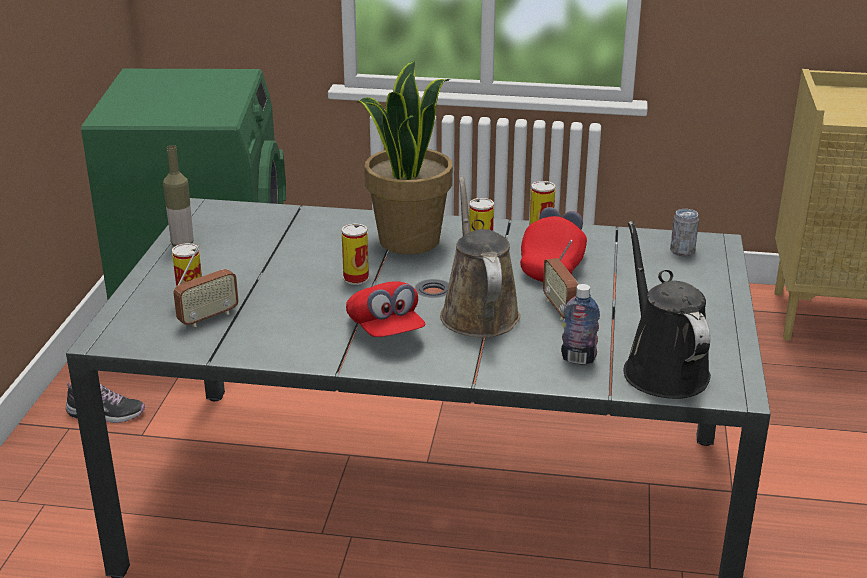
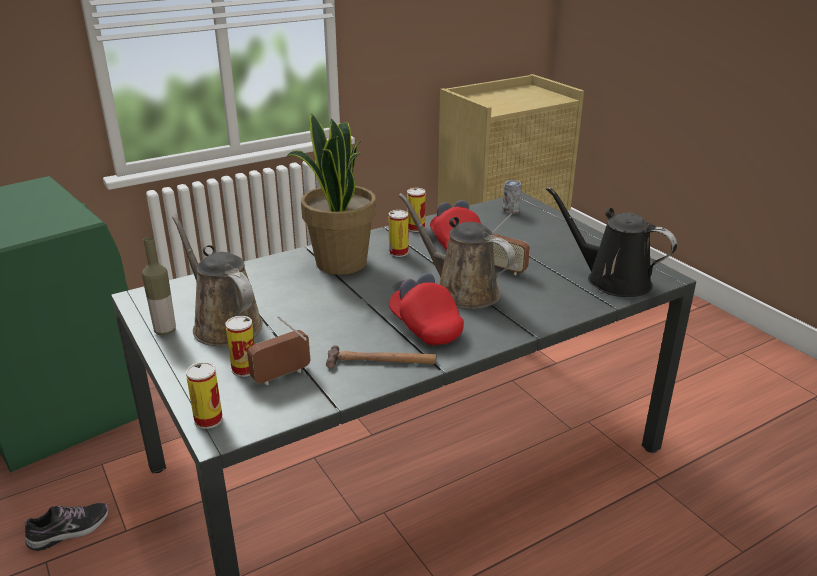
camera: 40 degrees left, 0 degrees up
(208, 317) = (281, 376): radio -> radio turned 135 degrees counterclockwise
(230, 257) = (224, 324): none -> brown watering can
(300, 342) = (381, 361): none -> hammer
(356, 278) = (347, 301): can -> can (208, 419)
(385, 330) = (425, 327): red cap -> red cap turned 150 degrees counterclockwise
(578, 359) = (563, 294): bottle -> none

